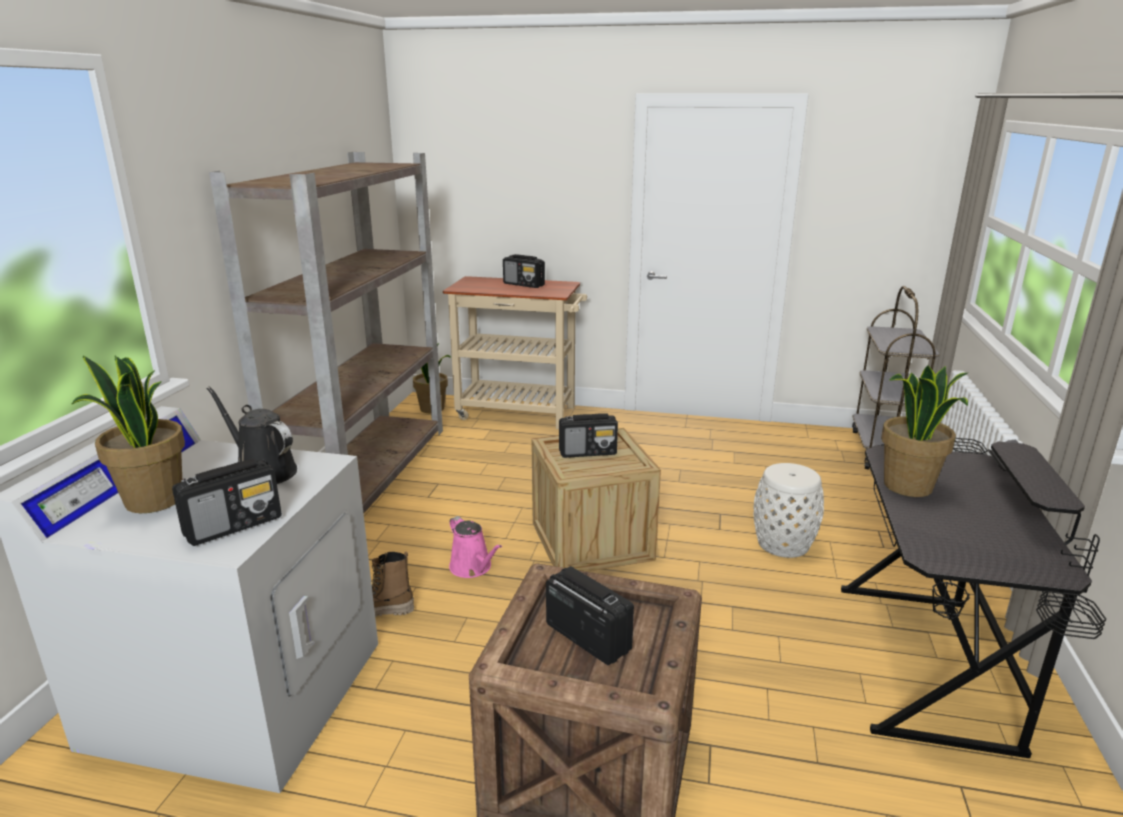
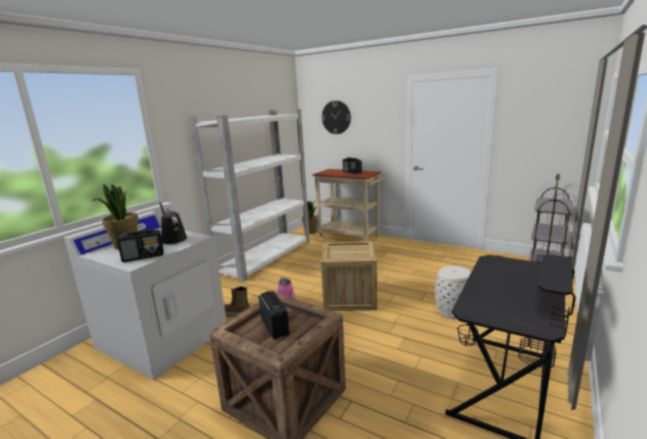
camera: 20 degrees right, 5 degrees down
(367, 472) = (266, 256): brown bookcase -> white bookcase
(482, 169) = (336, 117): none -> wall clock
(588, 452) = (347, 250): radio -> none
(908, 487) = (488, 276): potted plant -> none

